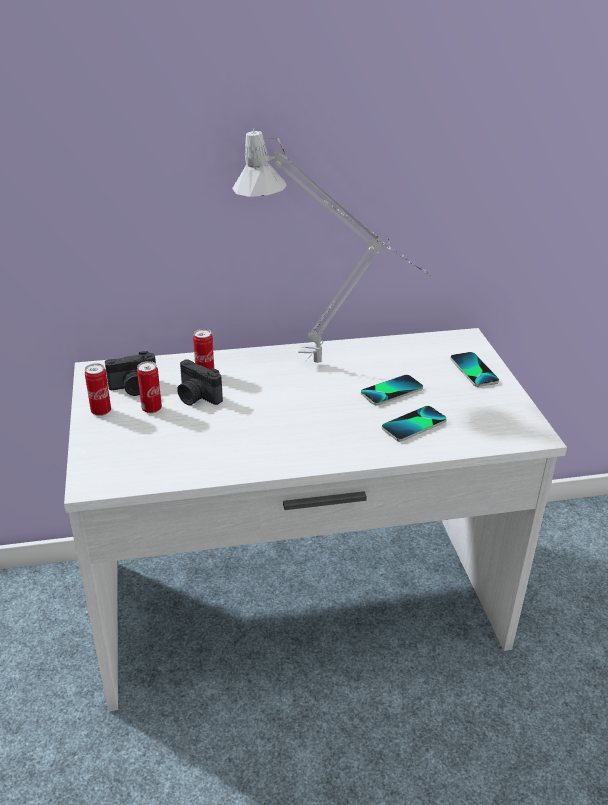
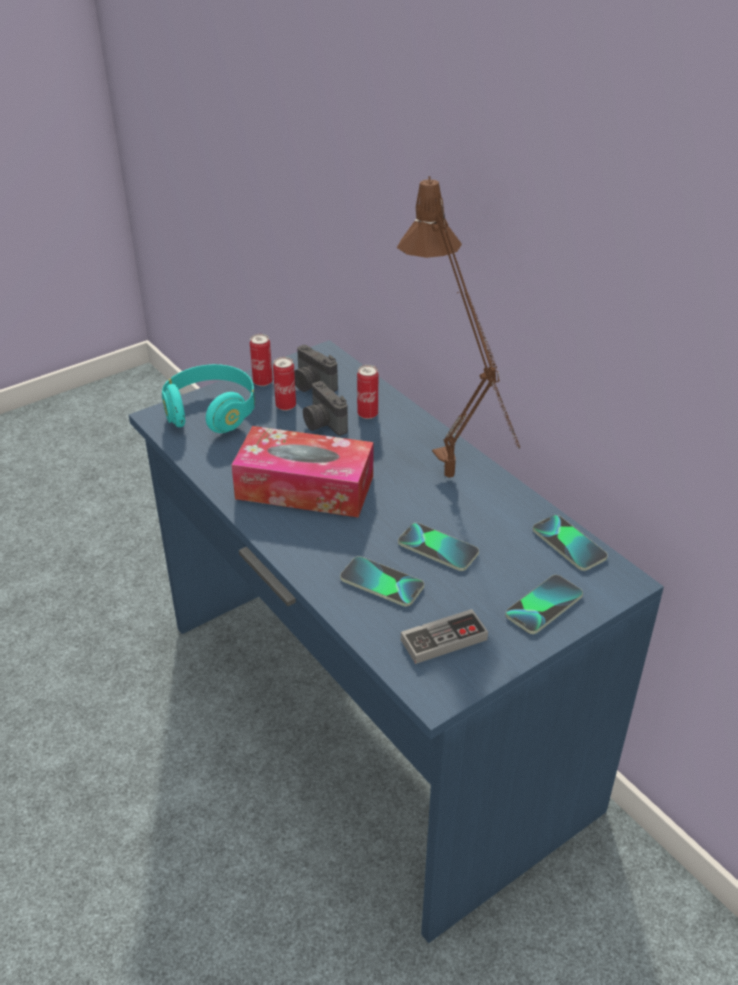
camera: 65 degrees right, 5 degrees up
(118, 451) = (211, 413): none -> turquoise headphones
(196, 397) = (323, 424): camera -> camera turned 45 degrees counterclockwise
(274, 429) = (305, 487): none -> tissue box
(301, 608) = (369, 715): white desk -> blue desk
(329, 364) = (456, 487): grey table lamp -> brown table lamp
(420, 343) = (569, 544): none -> phone
(486, 416) = (443, 639): none -> game controller

